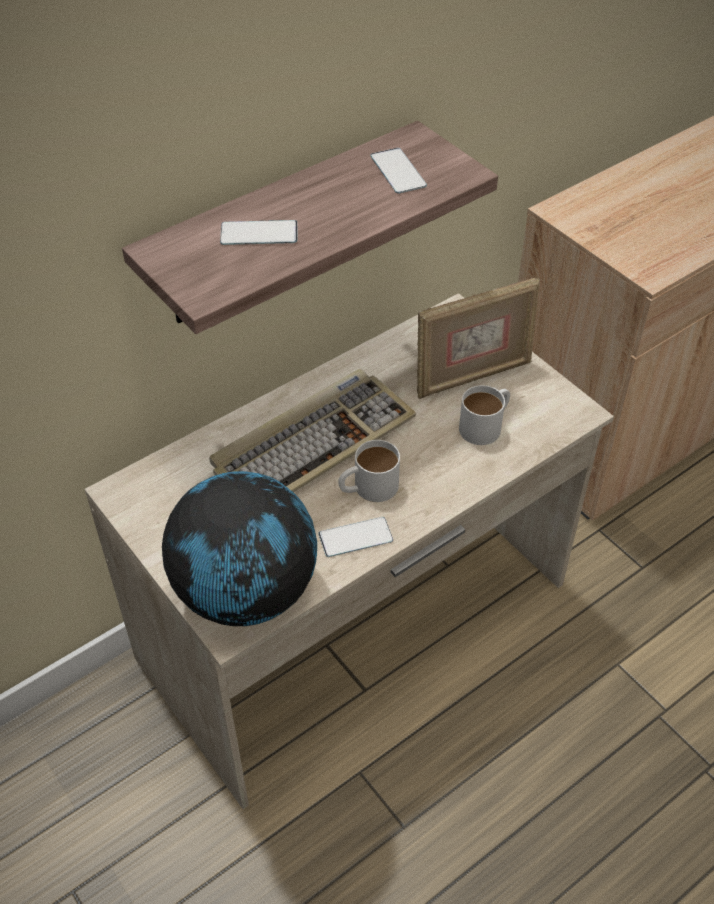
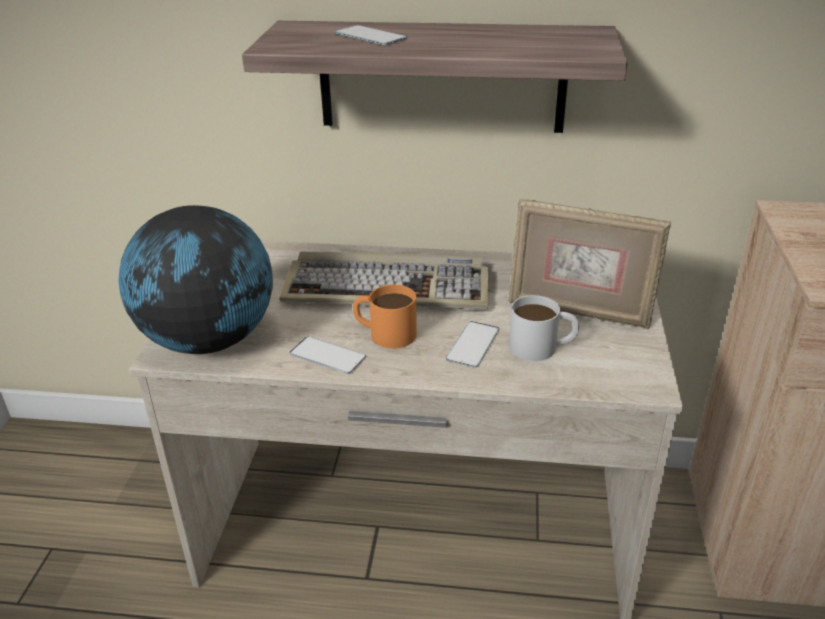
camera: 45 degrees right, 15 degrees down
(368, 488) = (384, 333): white mug -> orange mug
(398, 171) = (540, 39): phone -> phone (473, 344)

